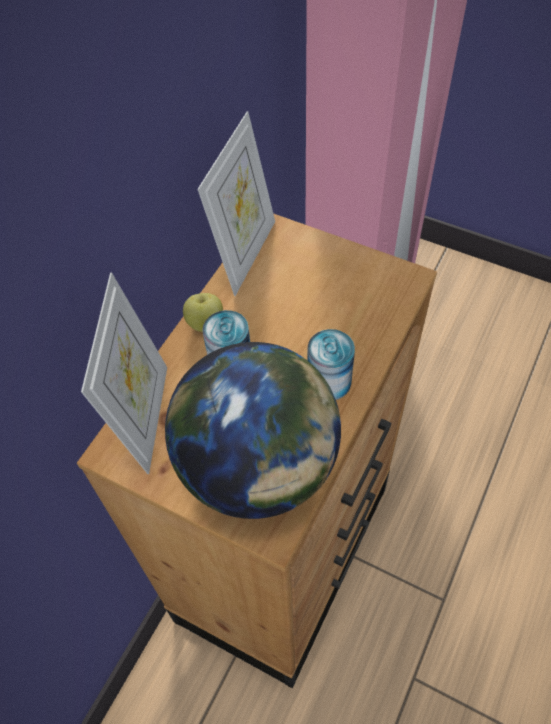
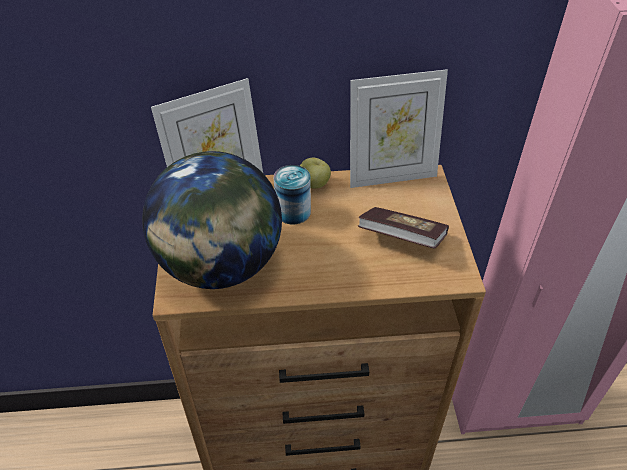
camera: 55 degrees right, 10 degrees down
(329, 381) = (319, 271): can -> none
(335, 294) = (401, 239): none -> book

